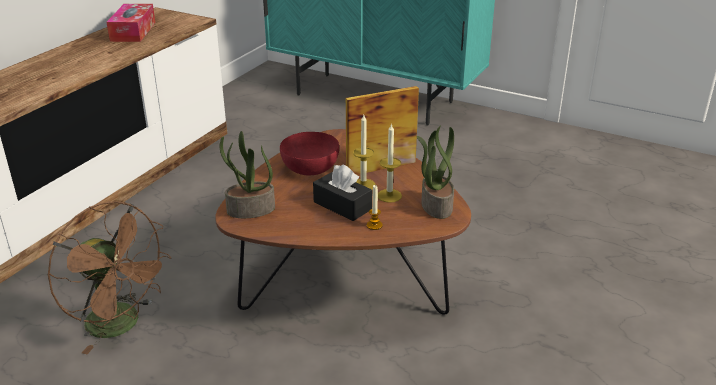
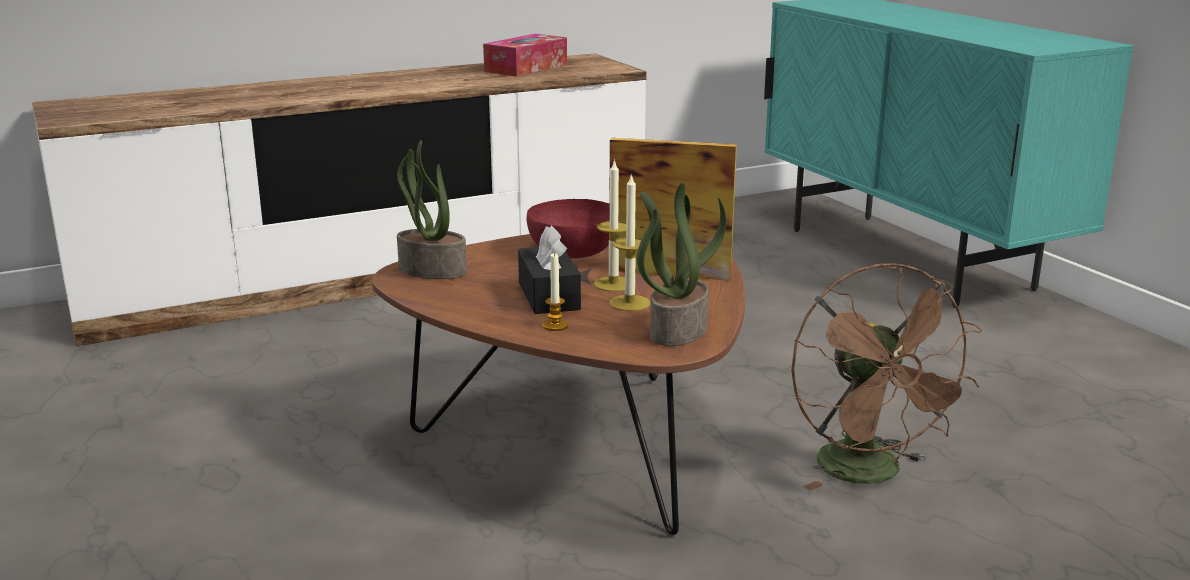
camera: 35 degrees right, 10 degrees down
(122, 325) = (272, 400): brown fan -> brown fan (871, 474)

